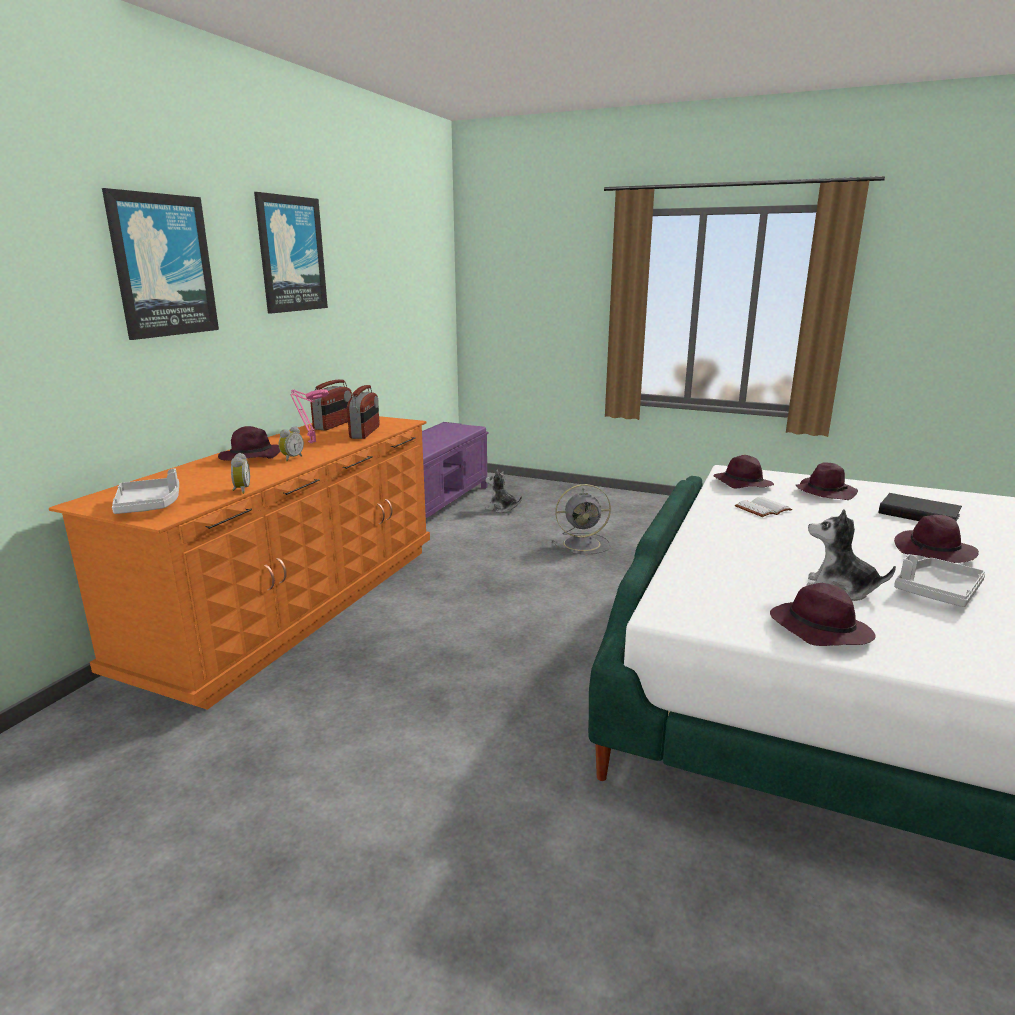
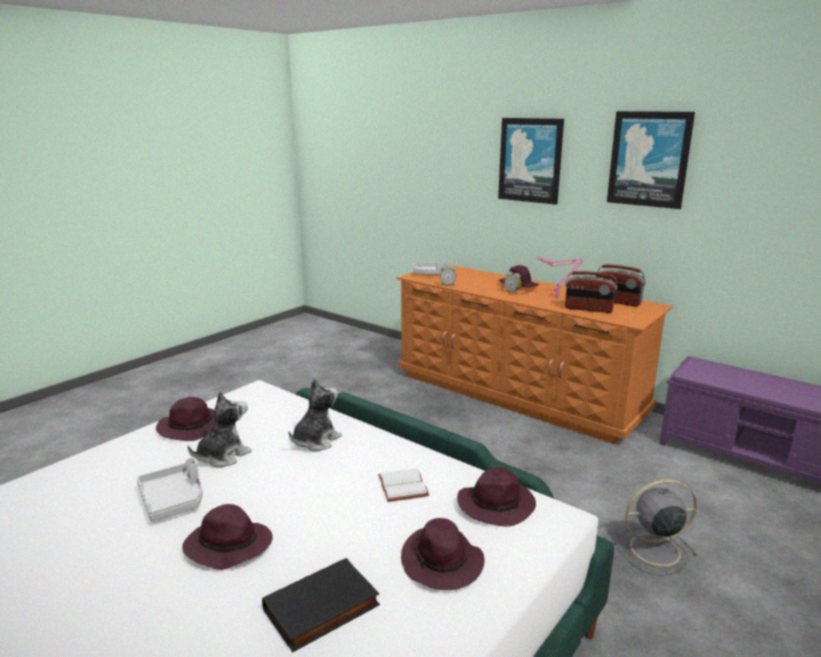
camera: 105 degrees right, 0 degrees up
(501, 509) = (771, 508): plush toy -> plush toy (315, 441)
(583, 544) = (652, 550): grey fan -> grey fan turned 75 degrees clockwise

